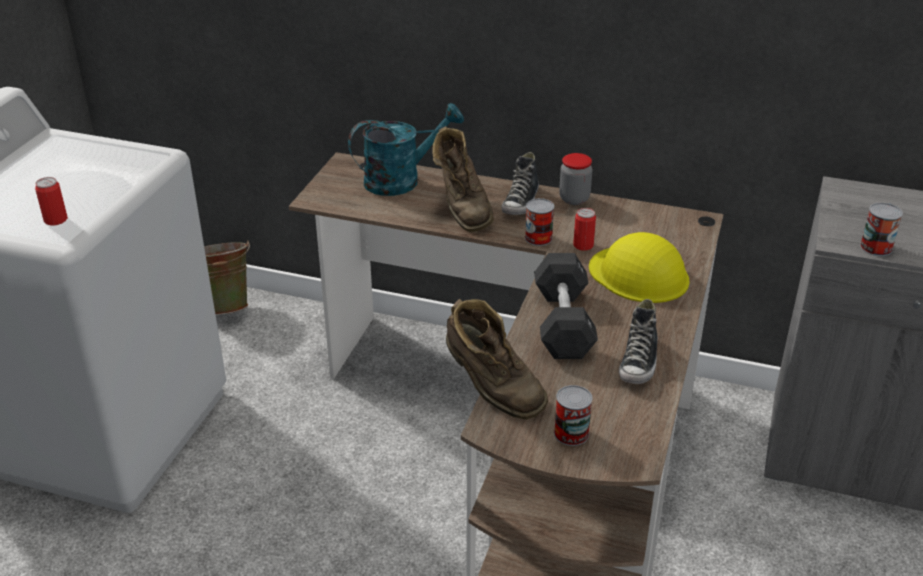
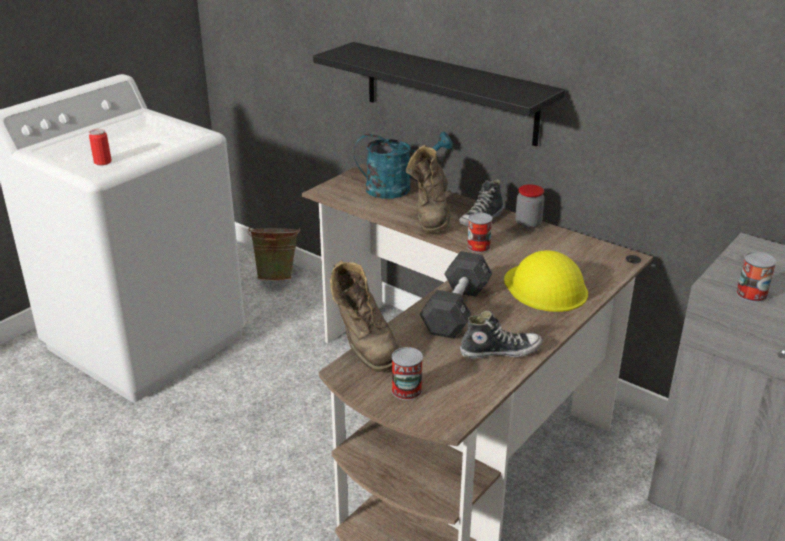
camera: 20 degrees right, 5 degrees down
(454, 56) = (449, 93): none -> black shelf
(583, 245) = (512, 258): can -> none
(639, 362) = (500, 351): shoe -> shoe turned 135 degrees counterclockwise

